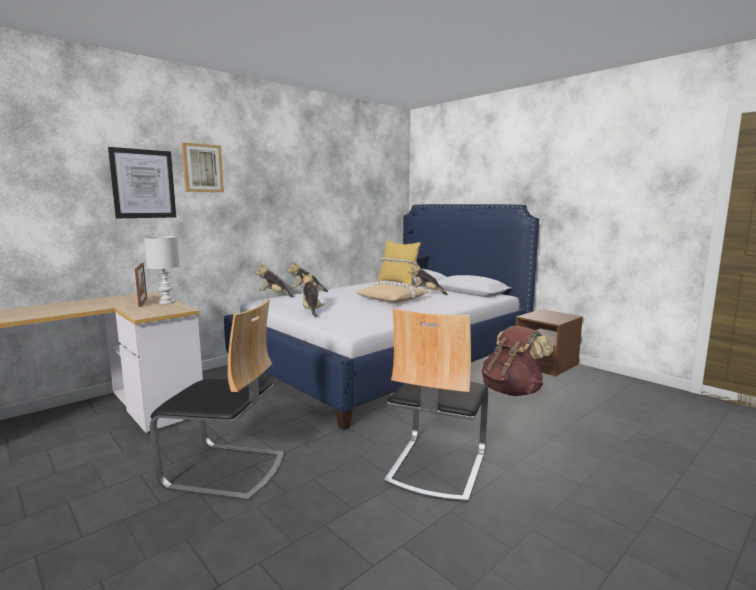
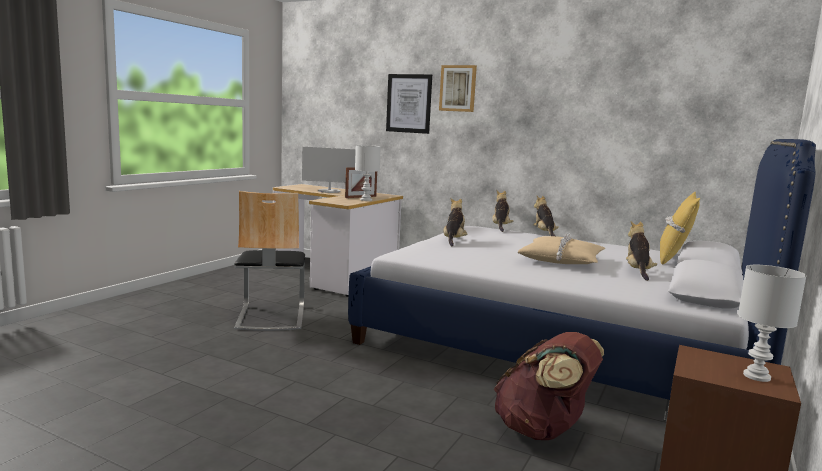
camera: 70 degrees right, 0 degrees up
(68, 308) = (329, 191): none -> monitor
(311, 311) = (454, 240): plush toy -> plush toy turned 45 degrees counterclockwise
(436, 466) = (301, 387): chair -> none
(556, 315) = (757, 377): none -> white table lamp

